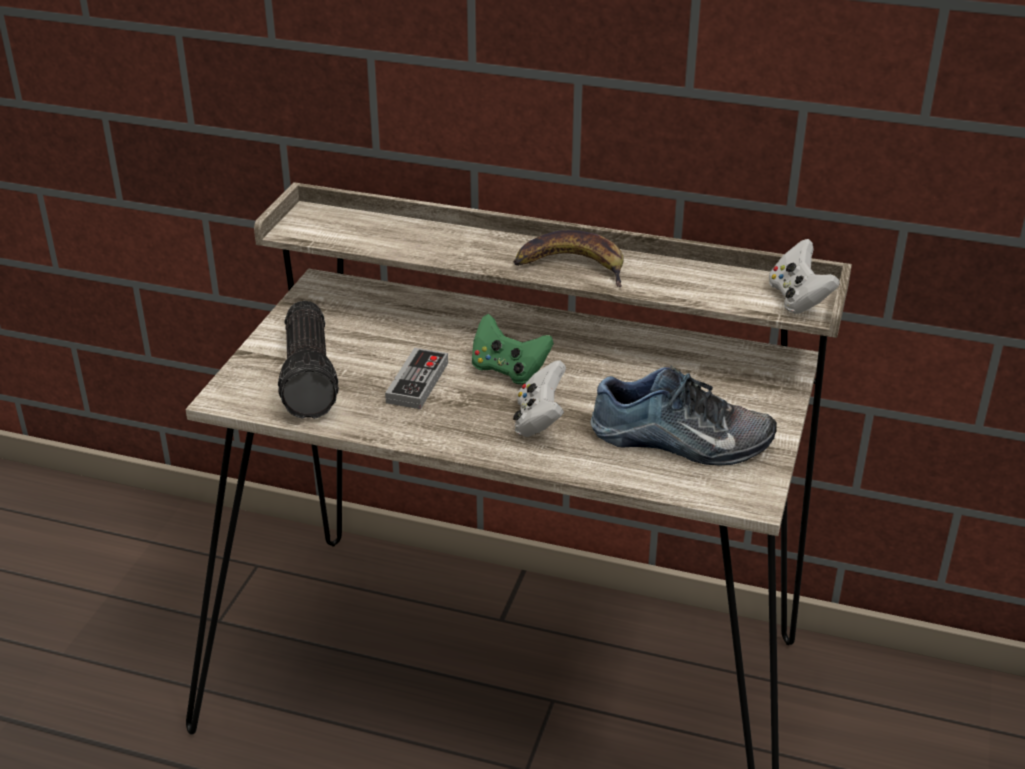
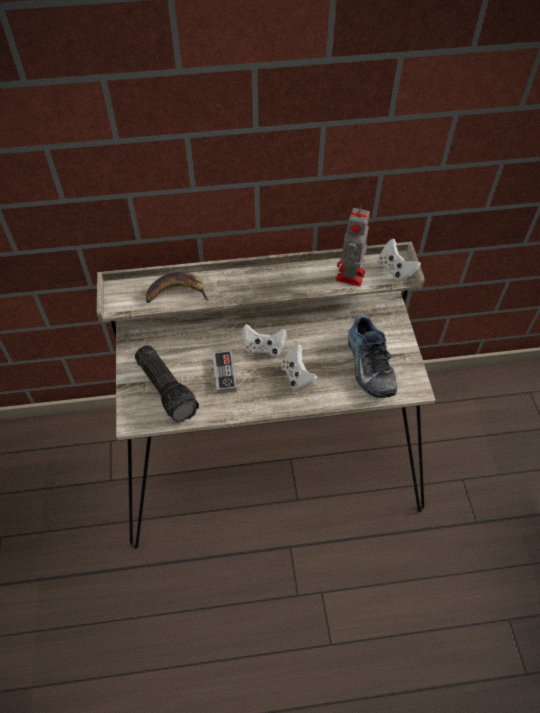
camera: 25 degrees left, 20 degrees up
(508, 370) = (263, 348): green game controller -> white game controller
(573, 266) = (278, 283): banana -> banana (176, 292)
(681, 441) = (368, 365): shoe -> shoe turned 90 degrees clockwise
(706, 287) = (350, 277): none -> toy robot

